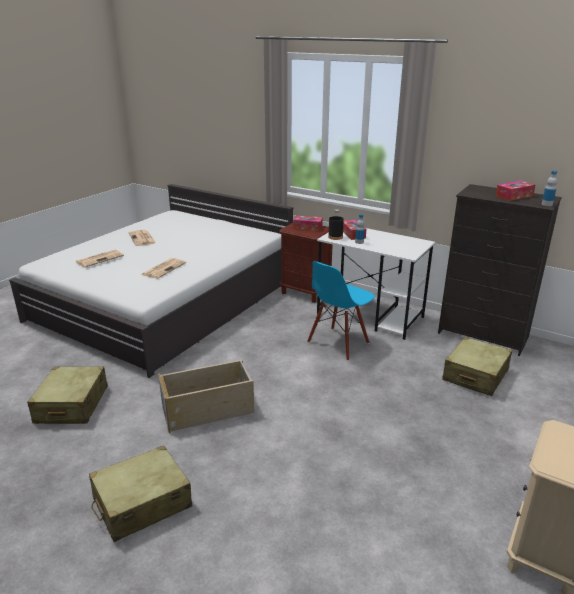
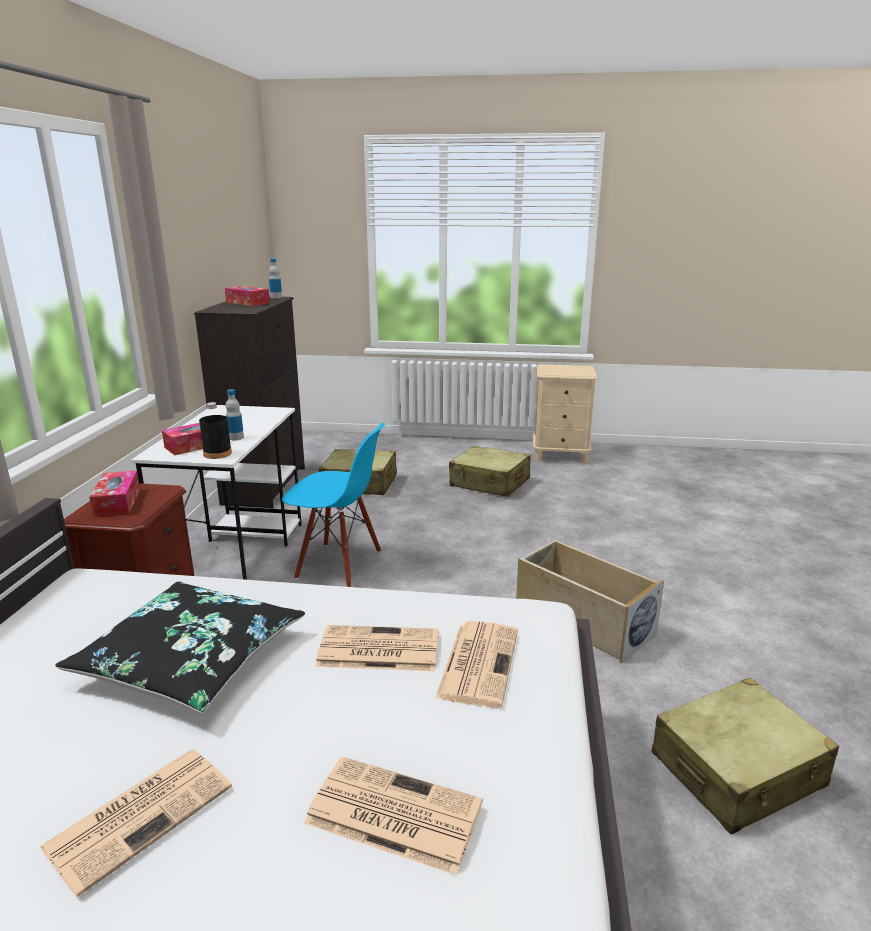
camera: 115 degrees left, 5 degrees down
(134, 281) = (478, 662): none -> newspaper
(142, 503) = (755, 608): beige suitcase -> beige suitcase (490, 483)
(196, 245) = (191, 660): none -> black pillow

